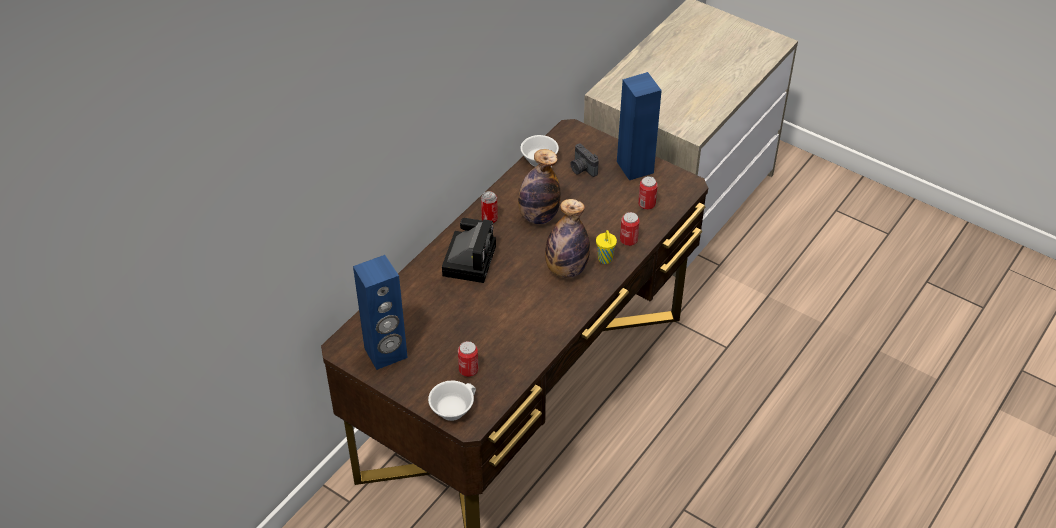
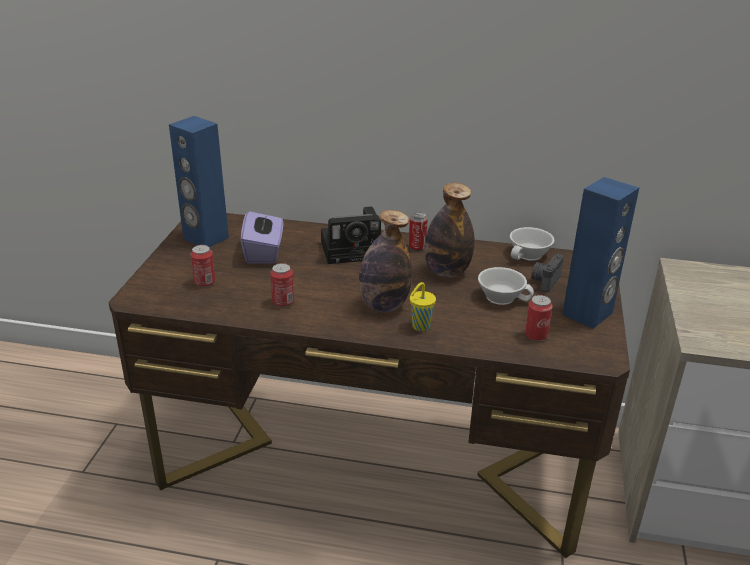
camera: 65 degrees right, 15 degrees down
(438, 318) = (264, 252): none -> purple tissue box
(451, 408) = (150, 285): white cup -> white cup (502, 296)
(628, 240) = (464, 336): can -> can (283, 302)

